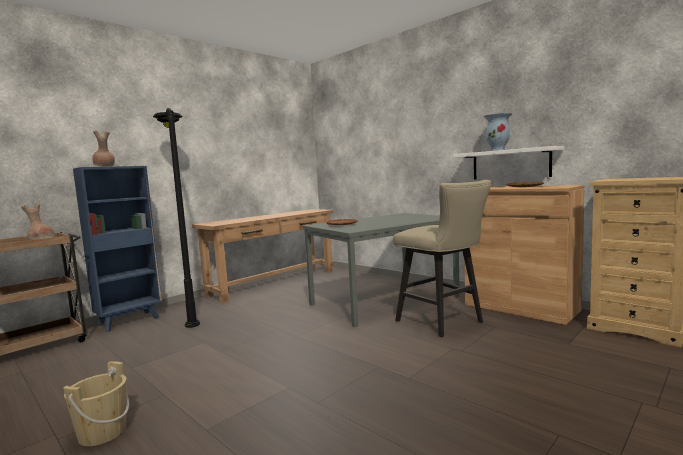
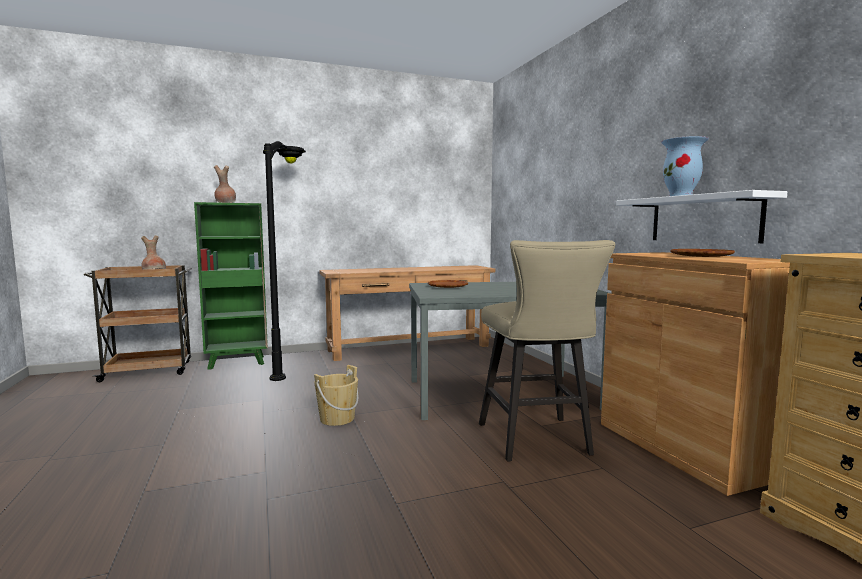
camera: 25 degrees right, 0 degrees up
(102, 432) = (79, 465): beige bucket -> beige bucket (337, 419)
(130, 321) = (238, 363): blue bookcase -> green bookcase

